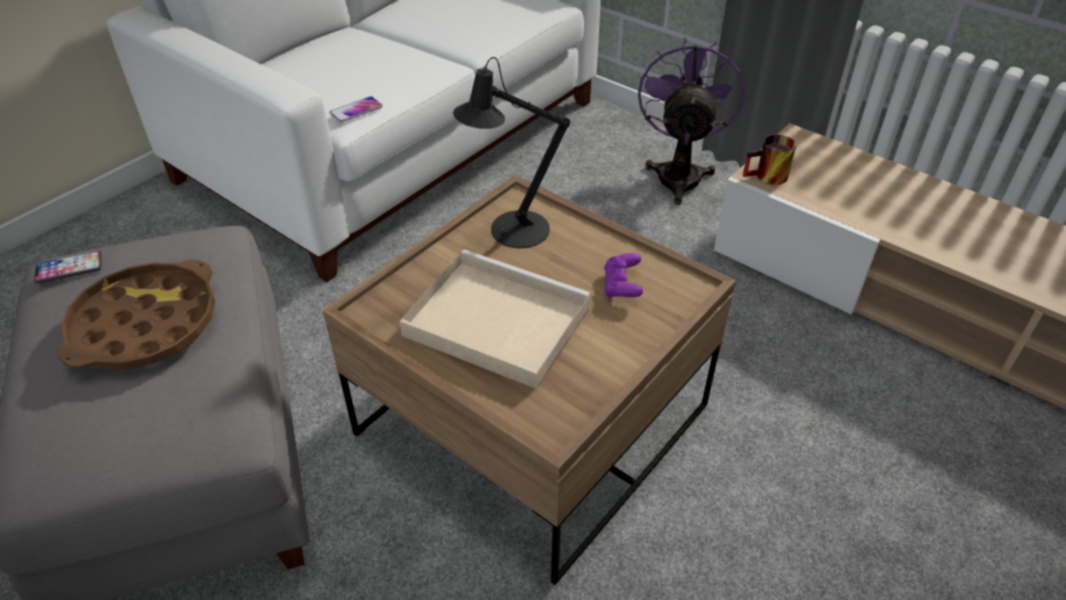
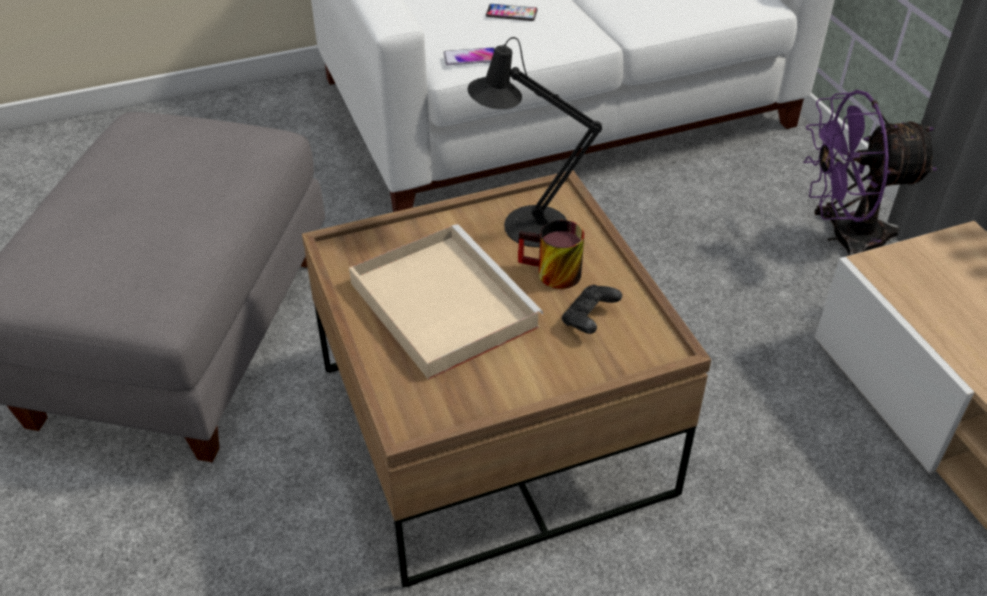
camera: 30 degrees right, 0 degrees up
(69, 268) = (141, 124): phone -> phone (511, 13)
(145, 325) = (159, 192): brown tray -> none
(622, 286) = (589, 319): purple game controller -> black game controller
(679, 173) = (843, 239): purple fan -> purple fan turned 135 degrees counterclockwise
(767, 178) = (889, 273): mug -> mug (550, 275)

